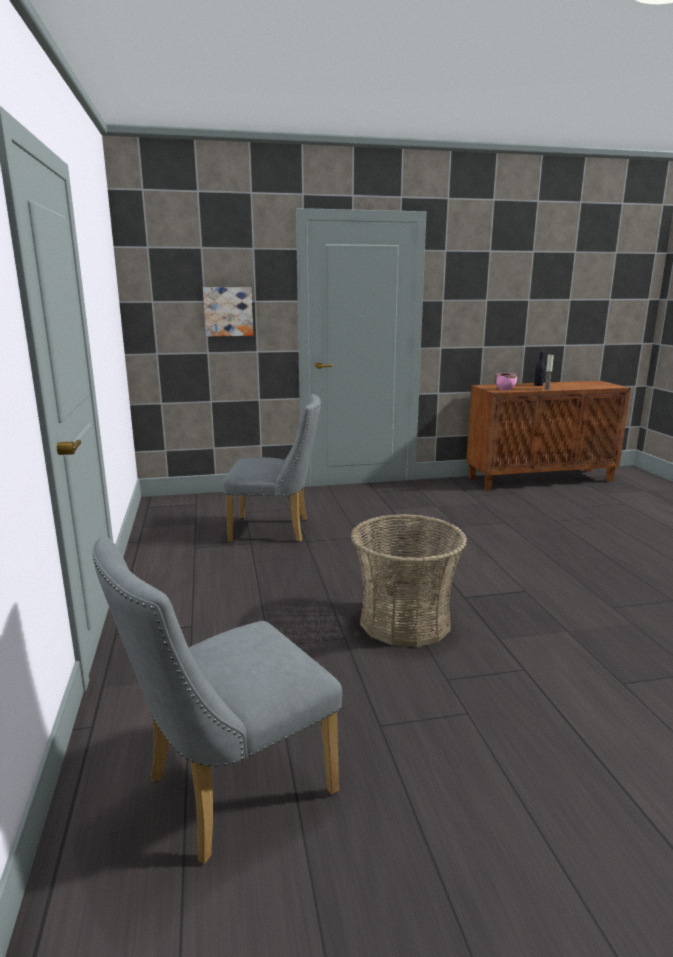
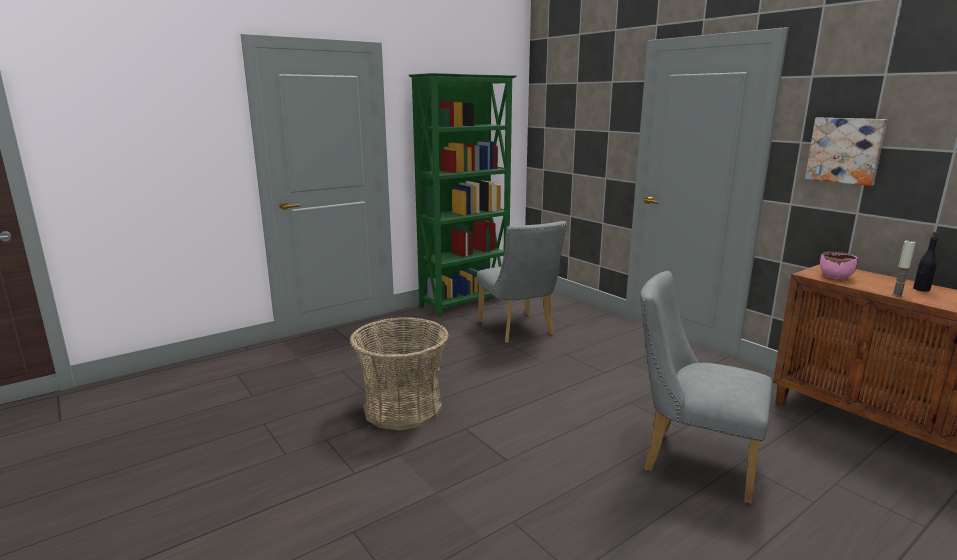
camera: 65 degrees right, 0 degrees up
(161, 537) = (466, 303): none -> green bookcase
(228, 311) = (587, 139): picture -> picture (845, 150)
(228, 790) = (201, 393): grey chair -> grey chair (691, 460)

